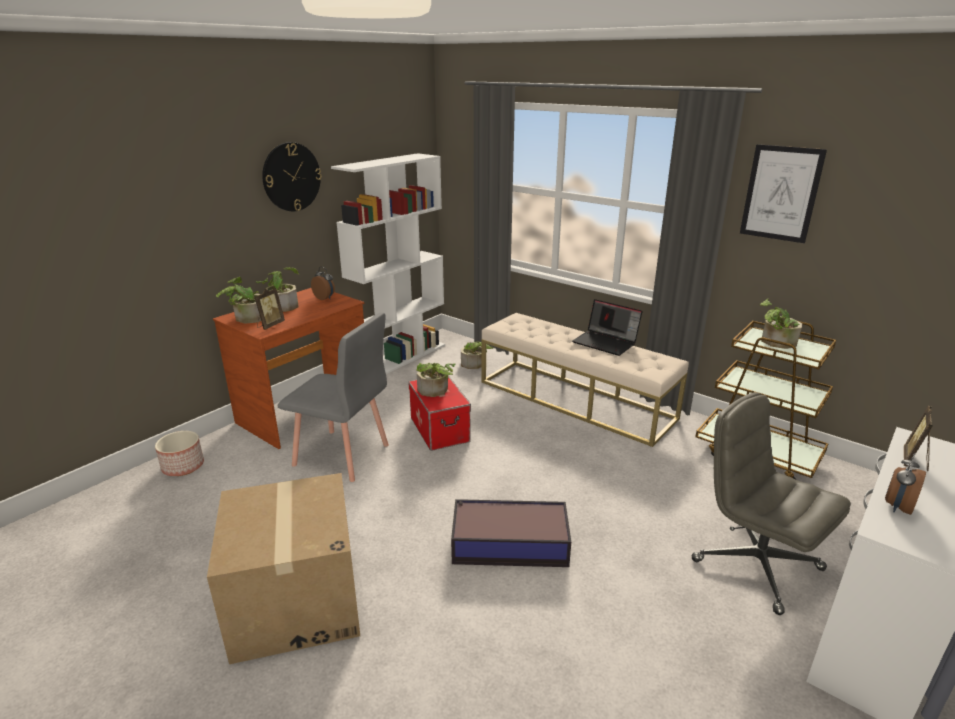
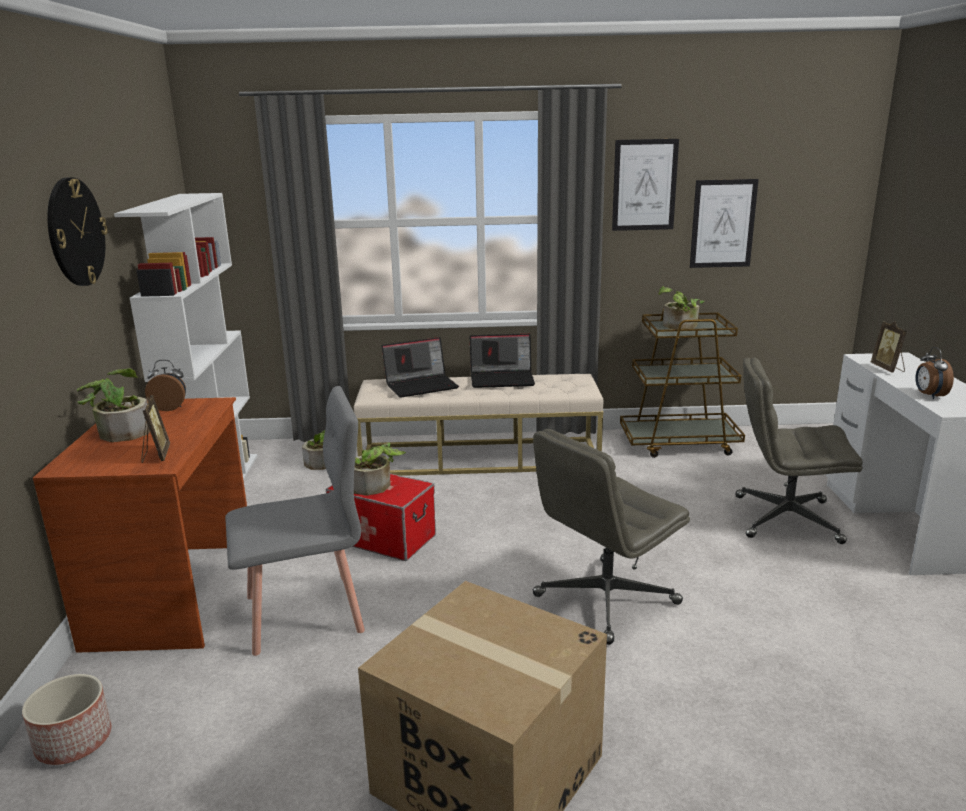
camera: 40 degrees left, 5 degrees down
(247, 318) = (96, 459): potted plant -> none
(508, 543) = (605, 600): storage box -> grey office chair
(542, 329) = (421, 385): none -> laptop
(865, 248) = (723, 224): none -> picture

